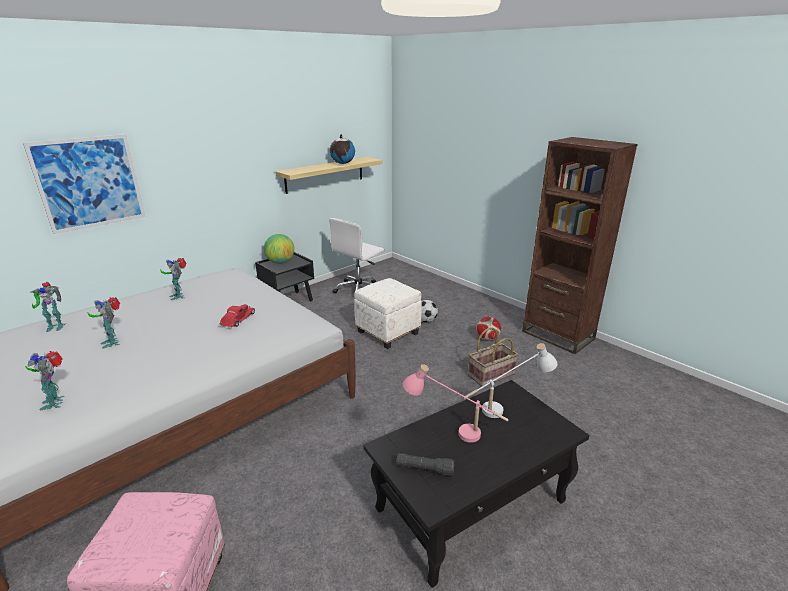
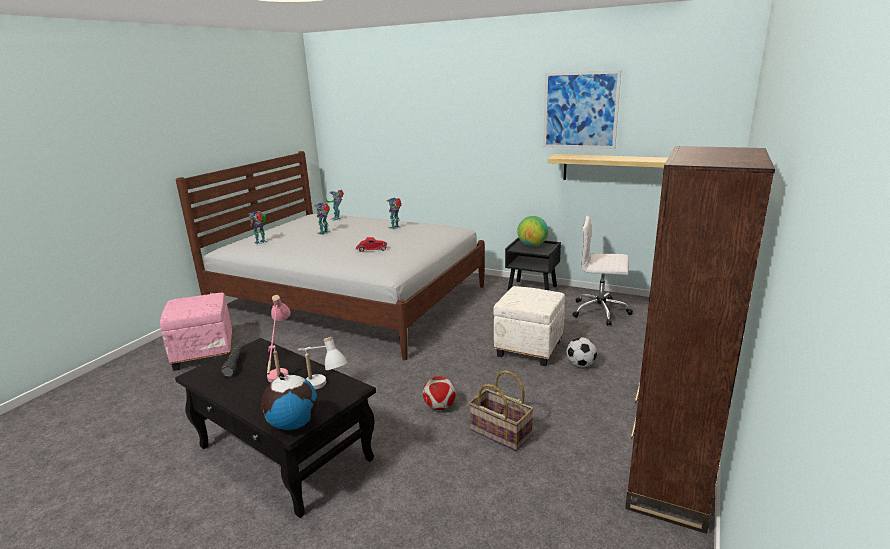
camera: 70 degrees right, 5 degrees down
(89, 183) = (408, 137): picture -> picture (580, 110)
(342, 163) = (632, 158): globe -> globe (293, 424)
(487, 338) = (585, 417): football -> football (440, 407)

